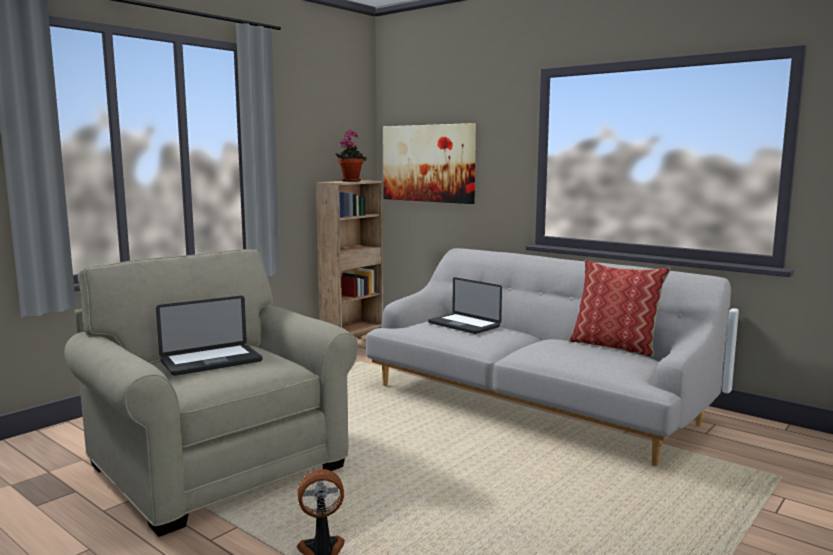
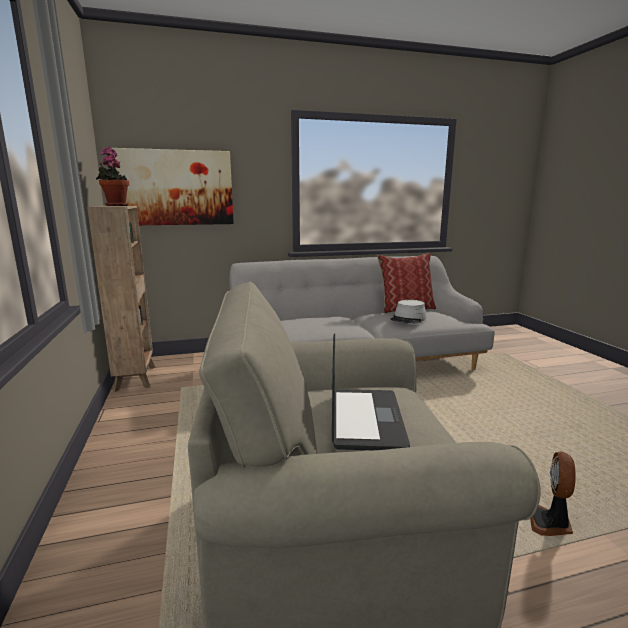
camera: 55 degrees left, 5 degrees up
(464, 325) = (307, 322): laptop -> none
(567, 352) = (408, 319): none -> grey hat

